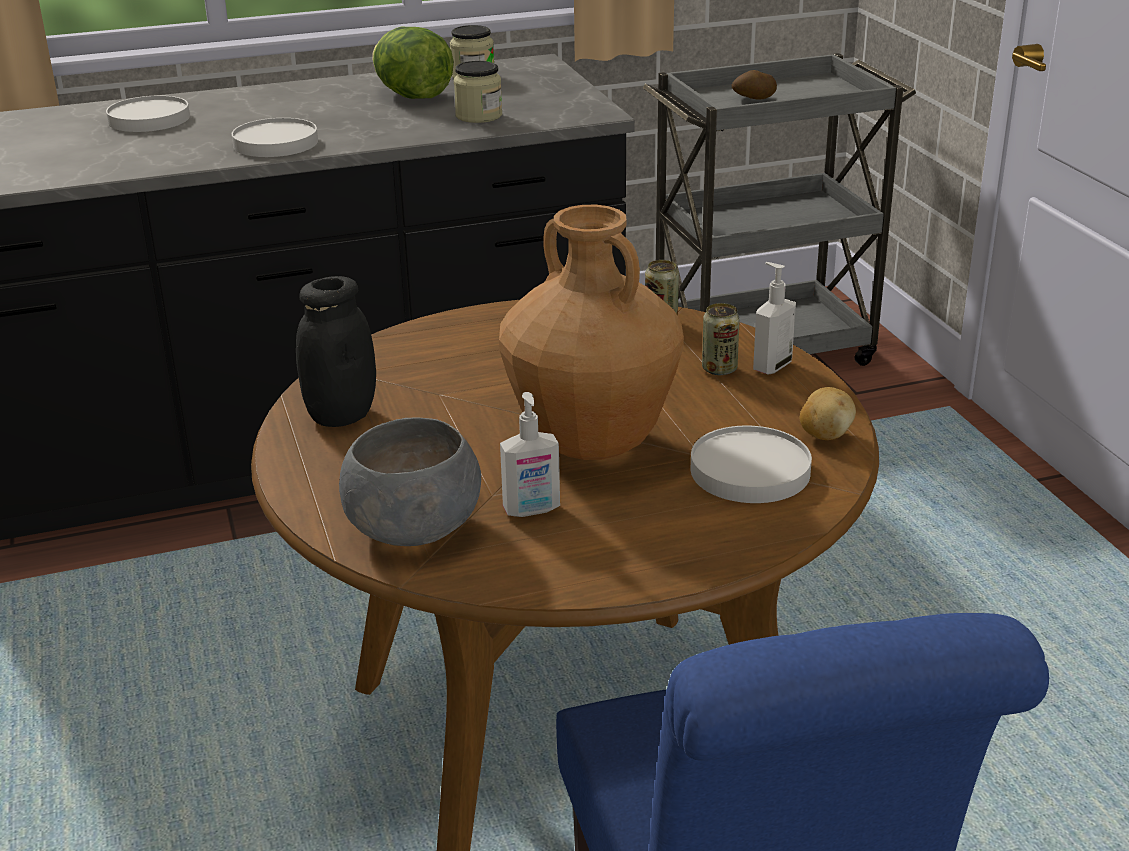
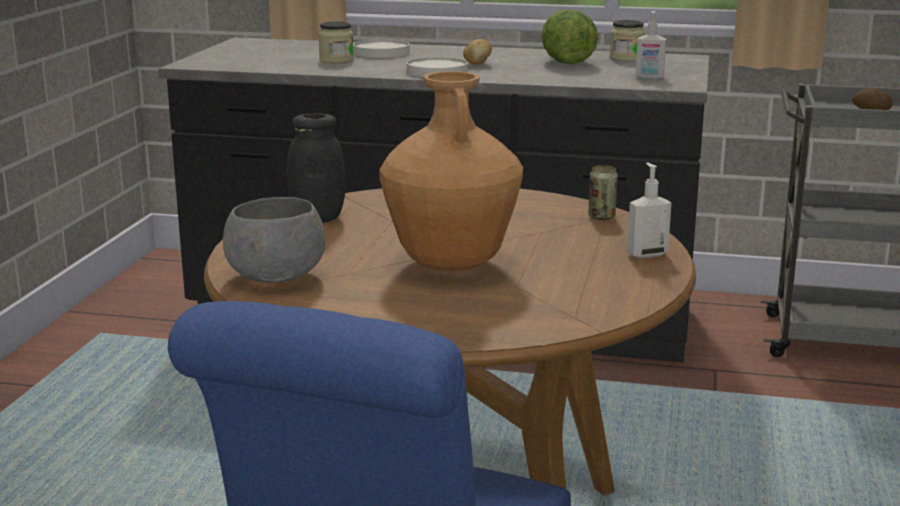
camera: 30 degrees right, 10 degrees down
(479, 116) = (594, 76): jar -> jar (336, 60)
(532, 510) = (360, 285): soap dispenser -> soap dispenser (649, 78)
(719, 369) = (604, 248): can -> none
(749, 470) = (538, 301): white plate -> none
(825, 435) = (627, 296): potato -> potato (477, 64)

